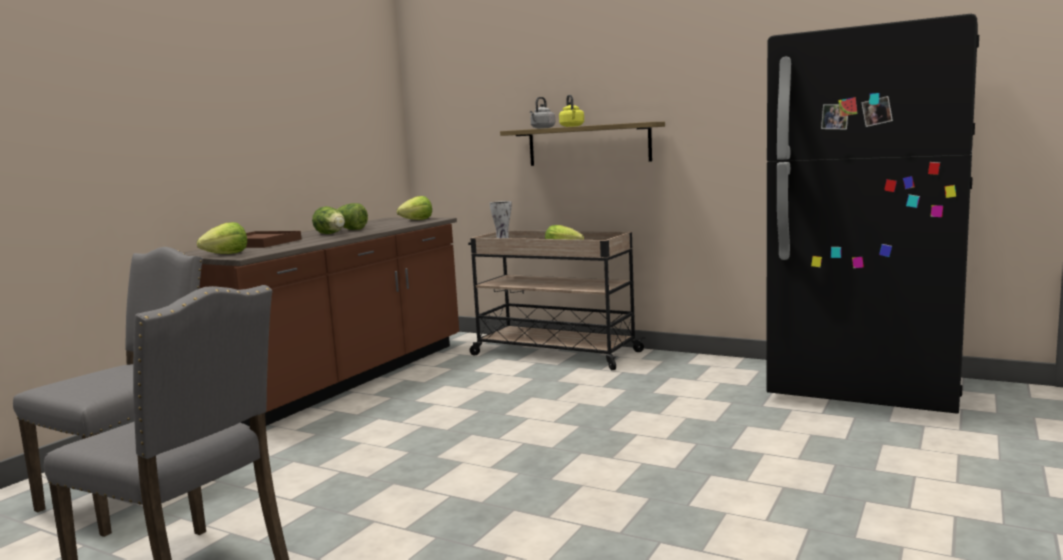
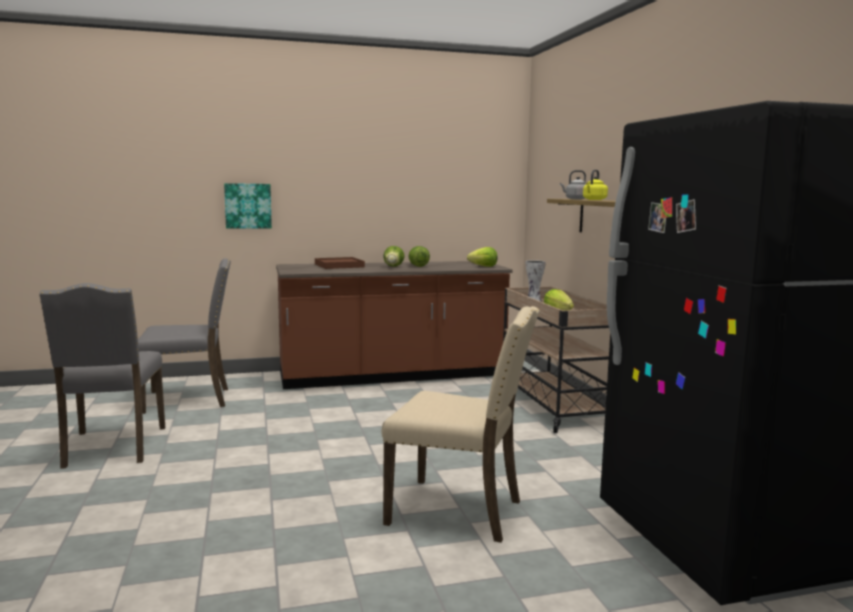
camera: 45 degrees right, 0 degrees up
(102, 168) = (248, 206): none -> picture
(227, 254) = (294, 269): lettuce -> none
(703, 445) = (459, 511): none -> beige chair

